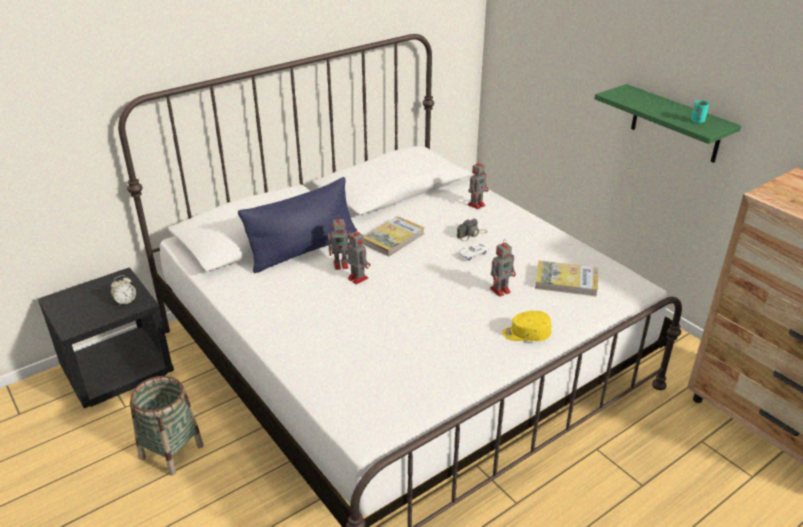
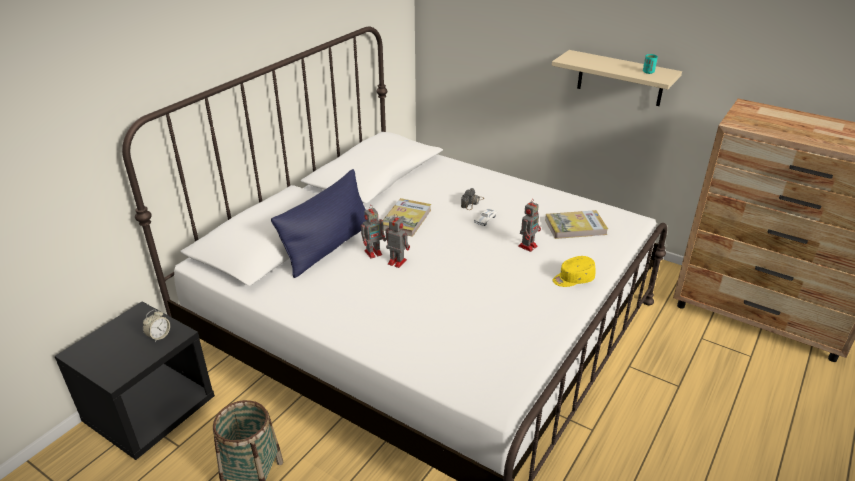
camera: 20 degrees left, 0 degrees up
(477, 204) = (460, 176): toy robot -> none
(675, 124) = (620, 78): green shelf -> beige shelf

